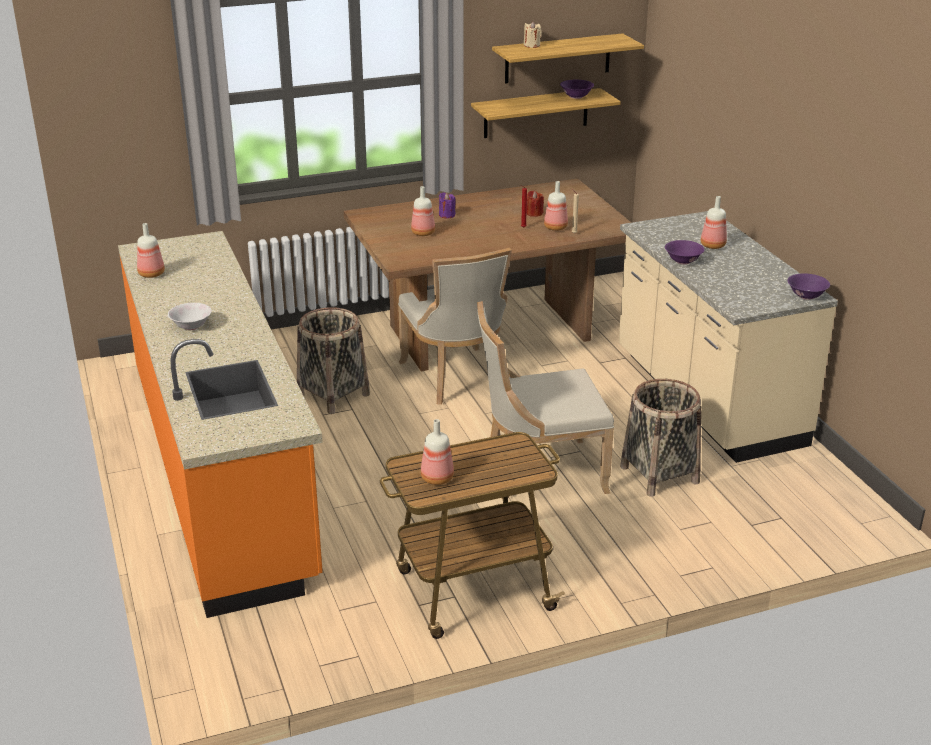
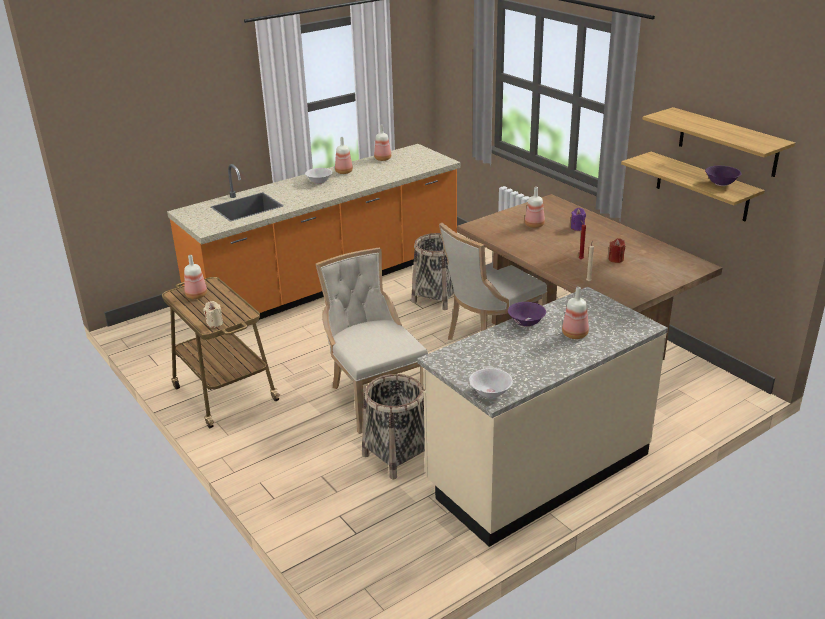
camera: 75 degrees right, 0 degrees up
(532, 45) = (695, 117): beige candle -> beige candle (214, 323)
(555, 228) = (593, 272): bottle -> bottle (343, 172)
(806, 296) = (490, 393): purple bowl -> white bowl

